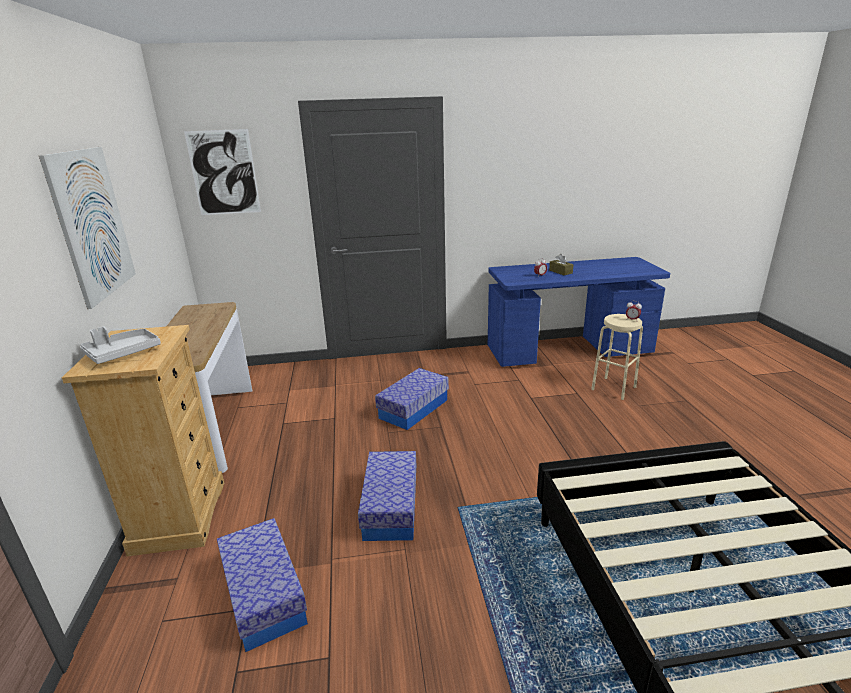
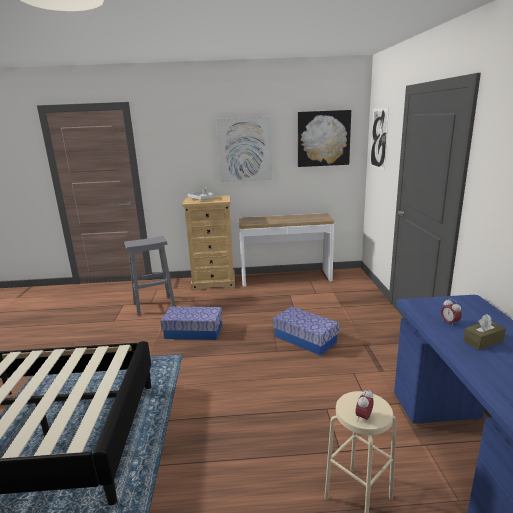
camera: 95 degrees right, 5 degrees down
(148, 183) = (323, 138): none -> picture
(264, 595) = (155, 305): storage box -> grey stool

